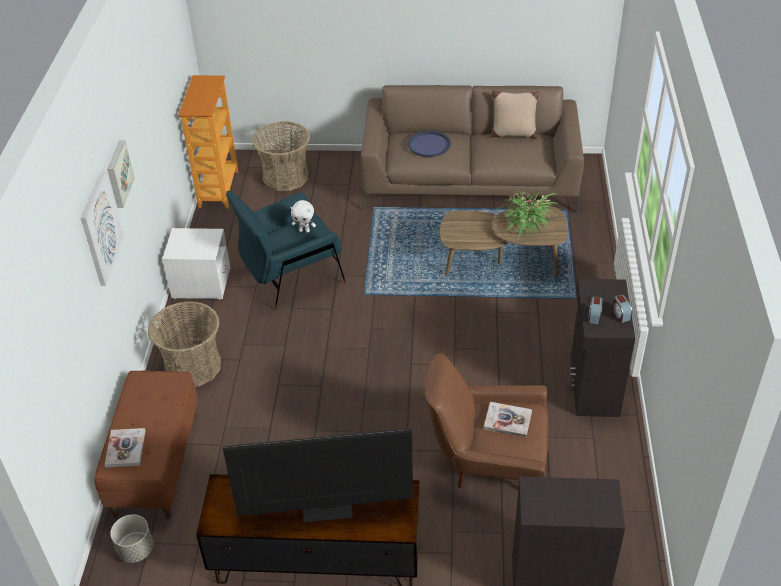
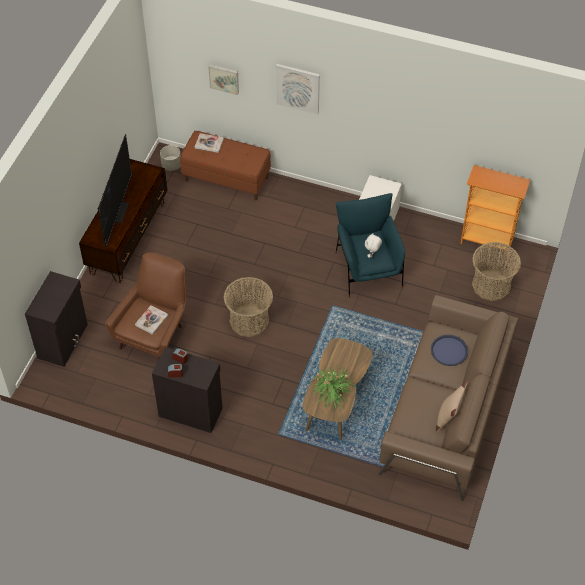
camera: 105 degrees right, 10 degrees up
(118, 174) = (344, 96): picture -> picture (224, 78)
(193, 366) = (298, 204): basket -> basket (249, 320)

